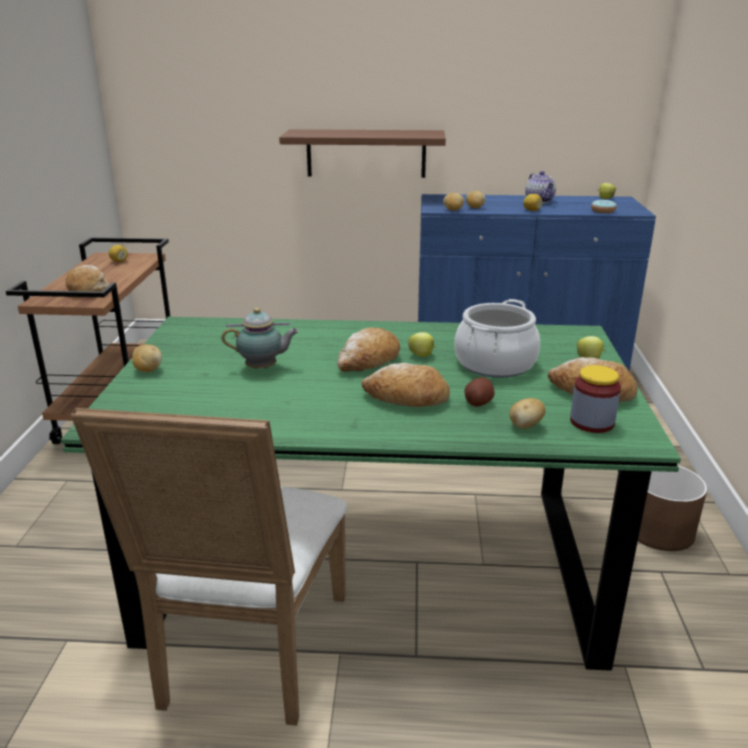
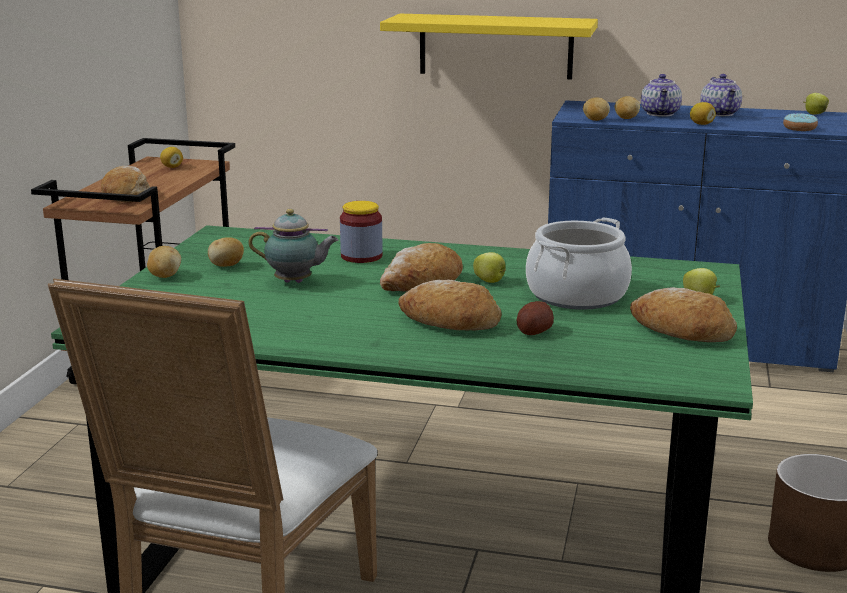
camera: 10 degrees right, 5 degrees down
(366, 153) = (495, 46): brown shelf -> yellow shelf
(497, 203) = (661, 114): none -> teapot
(525, 426) = (578, 358): potato -> potato (226, 266)
(592, 422) = (663, 360): jar -> jar (361, 256)

